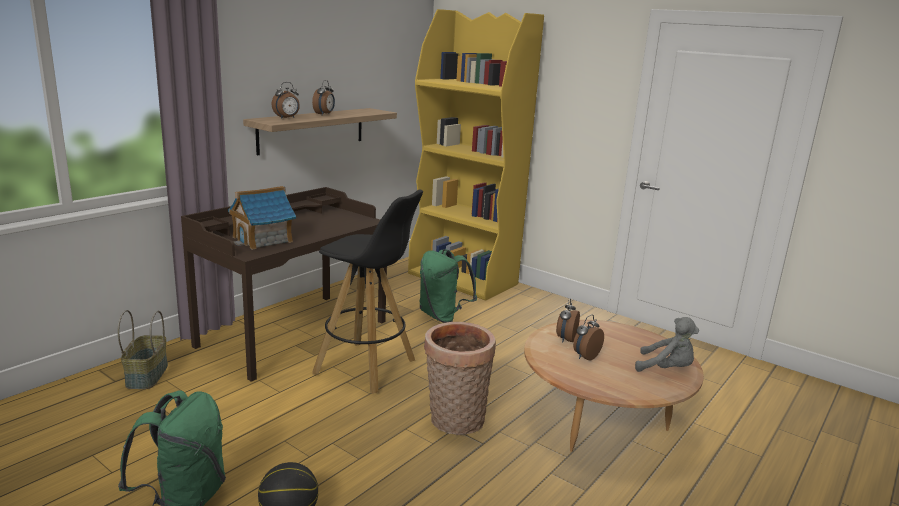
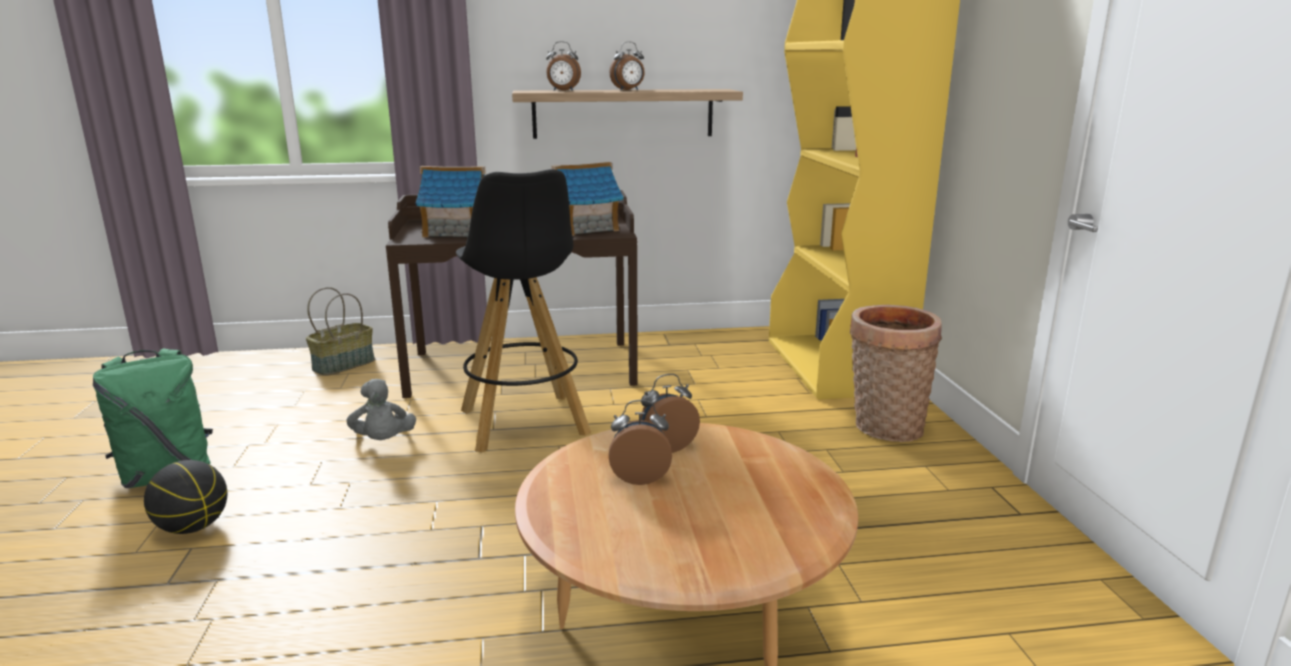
camera: 45 degrees right, 0 degrees up
(338, 220) = (584, 228): none -> toy house
(443, 316) = (719, 401): green backpack -> none
(454, 422) = (497, 519): basket -> basket (884, 428)
(666, 369) = (730, 548): grey plush toy -> grey plush toy (383, 441)

